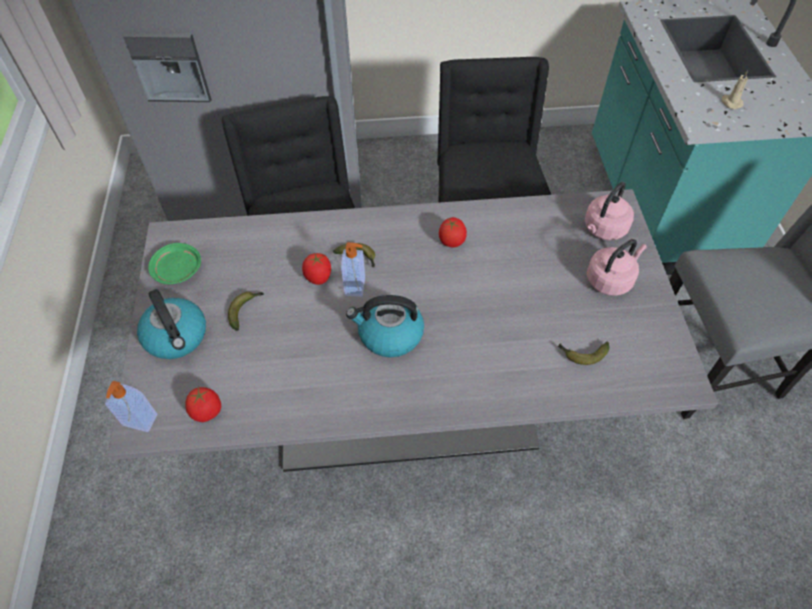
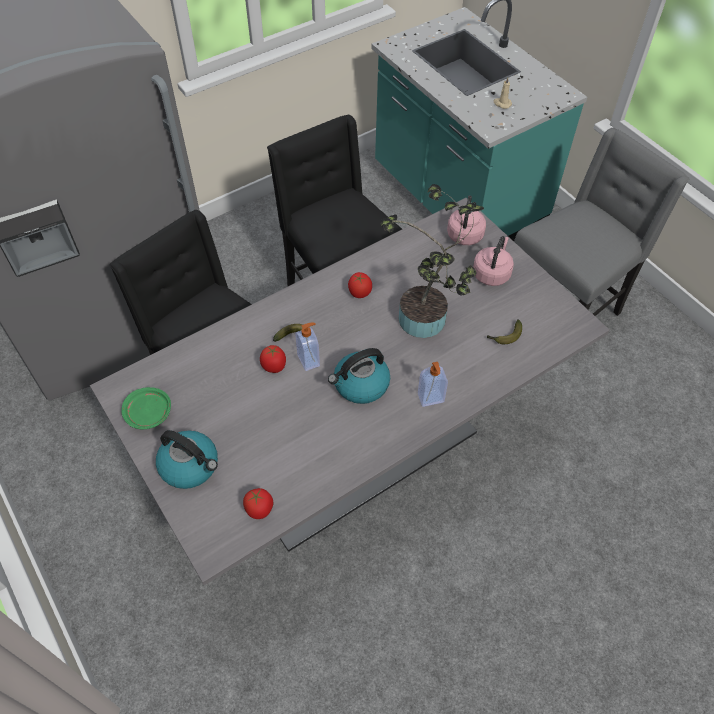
camera: 30 degrees left, 0 degrees up
(139, 421) = (209, 544): soap dispenser -> soap dispenser (431, 399)
(245, 310) = (233, 419): banana -> none
(501, 301) = (426, 323): none -> potted plant

